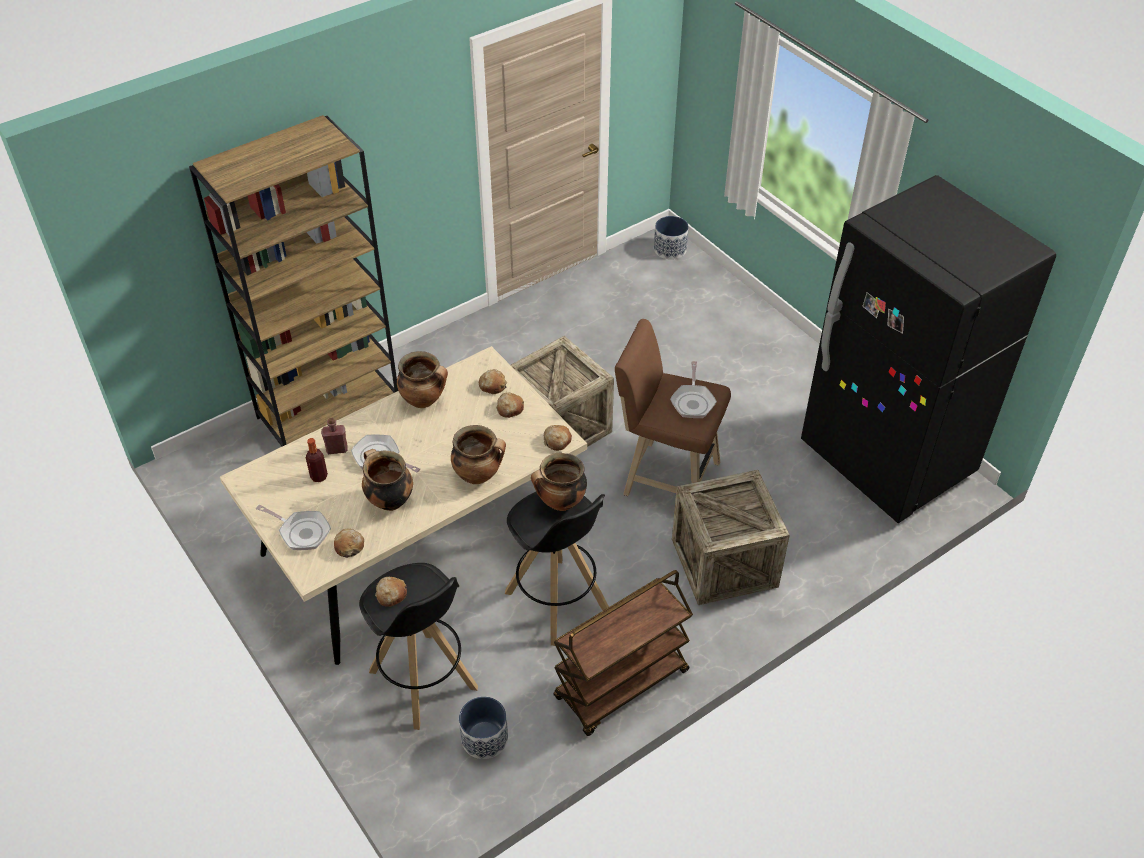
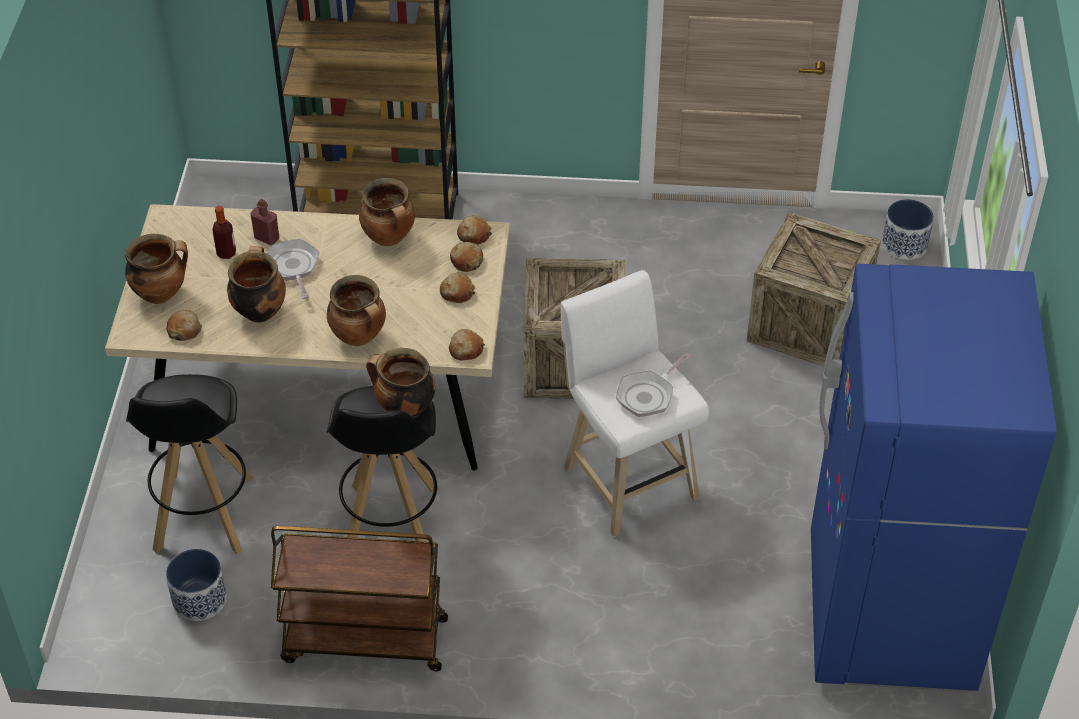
camera: 40 degrees right, 0 degrees up
(301, 532) = (161, 293): frying pan -> cooking pot
(391, 594) = (174, 394): bread -> bread (474, 235)
(666, 476) = (627, 477): brown stool -> white stool
(724, 563) = (589, 598): crate -> crate (808, 324)
(886, 460) = (889, 614): black fridge -> blue fridge

